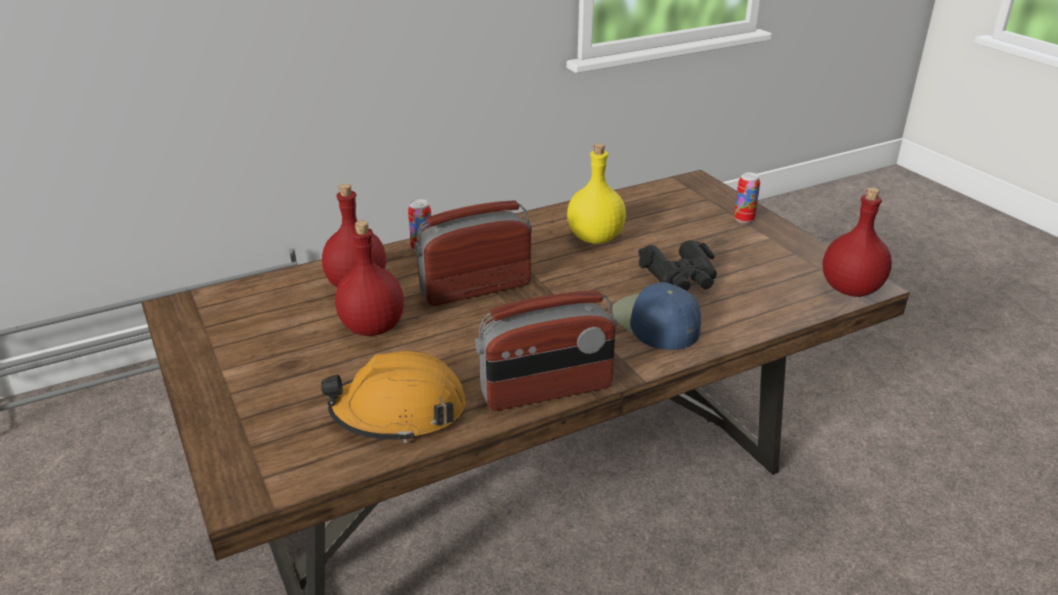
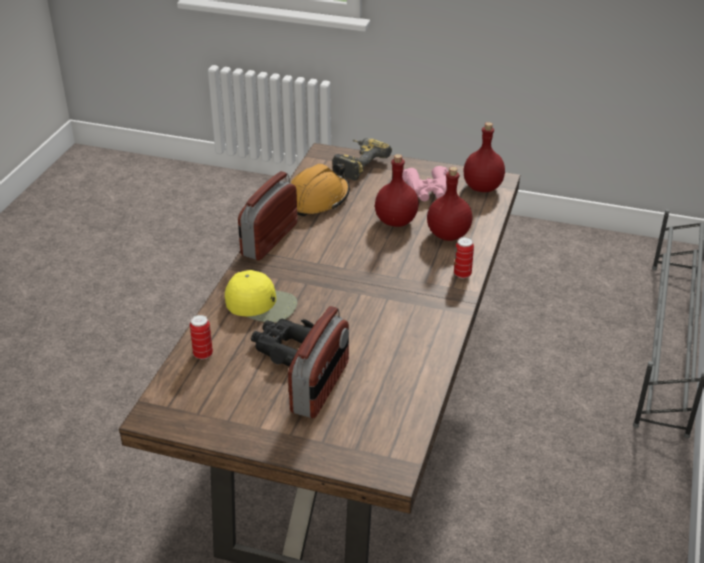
camera: 135 degrees right, 5 degrees up
(246, 438) = (357, 164): none -> power drill
(263, 341) = (428, 190): none -> pink binoculars
(475, 288) = (387, 268): radio -> radio (321, 387)
(594, 237) = (380, 348): yellow bottle -> none
(655, 322) = (262, 304): blue cap -> yellow cap
(743, 219) = (300, 438): can -> can (203, 354)
(850, 289) = (163, 404): red bottle -> red bottle (483, 187)

